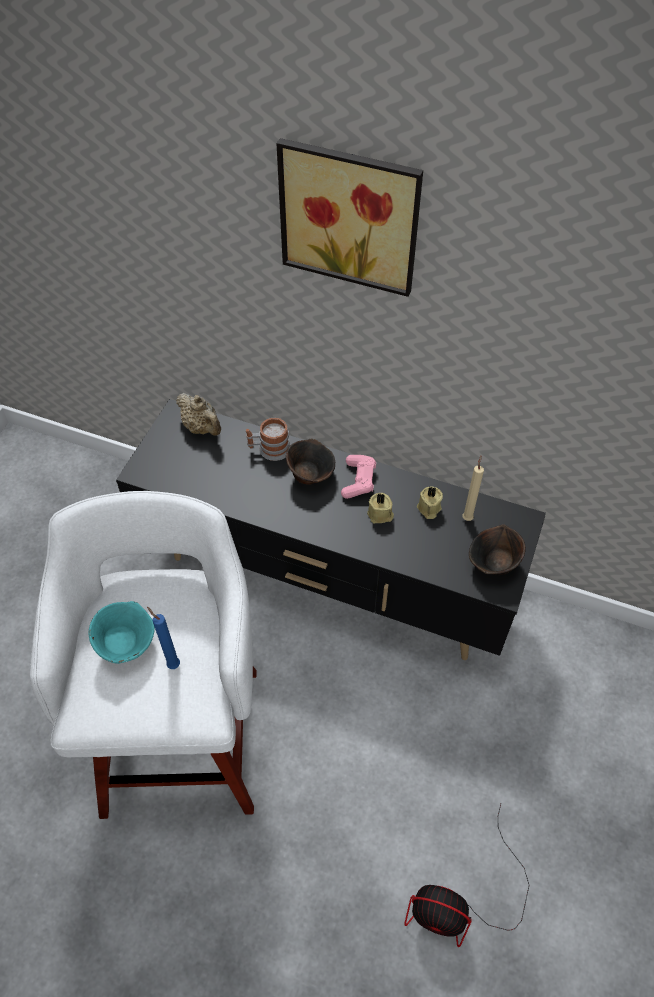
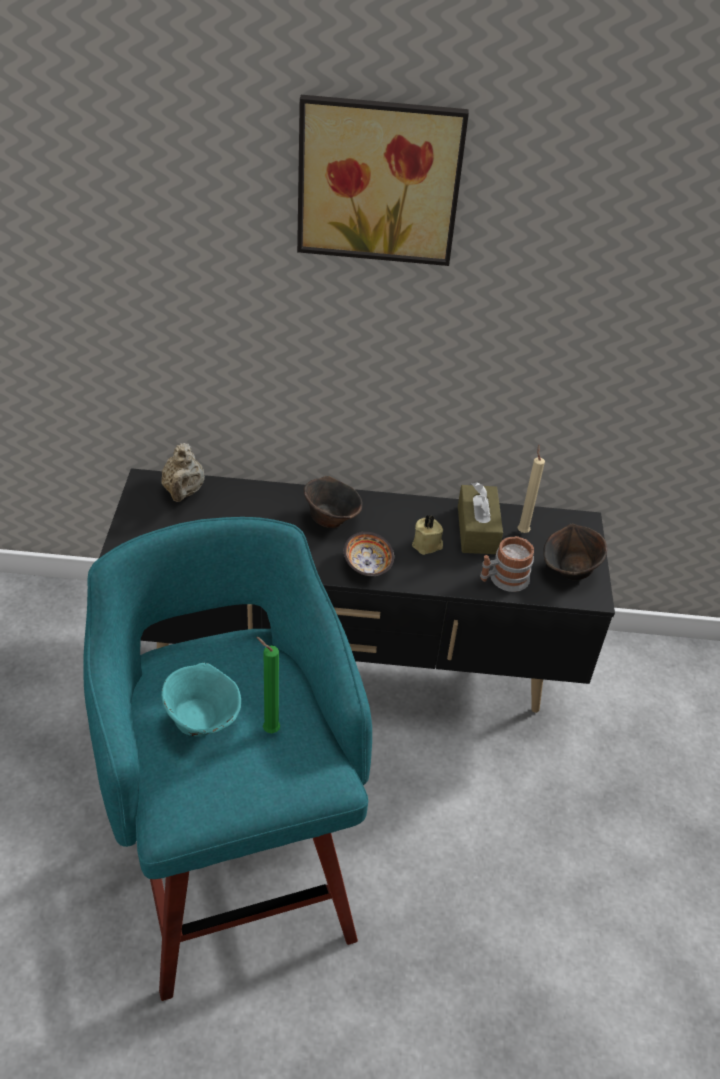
camera: 20 degrees left, 10 degrees down
(172, 664) = (268, 729): blue candle -> green candle
(183, 733) = (236, 871): white stool -> turquoise stool
(202, 428) = (183, 492): beige teapot -> beige teapot turned 60 degrees clockwise
(269, 449) = (273, 501): mug -> mug (503, 579)
(323, 524) = (367, 565): none -> bowl
(358, 480) = (388, 515): pink game controller -> none
(428, 509) = (477, 530): beige candle -> brown tissue box
(462, 903) = (636, 974): fan -> none

